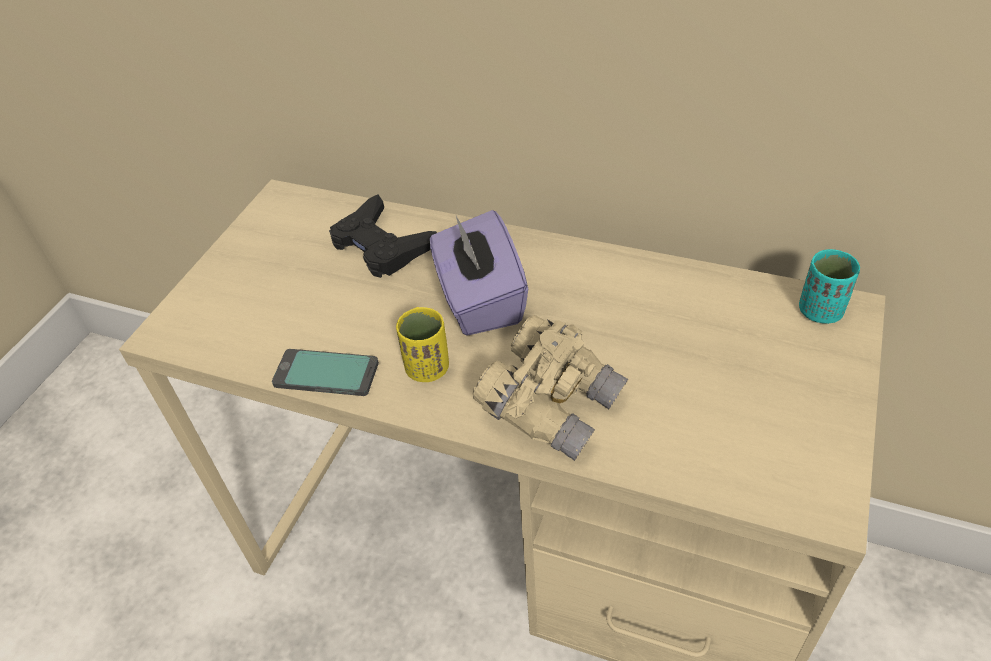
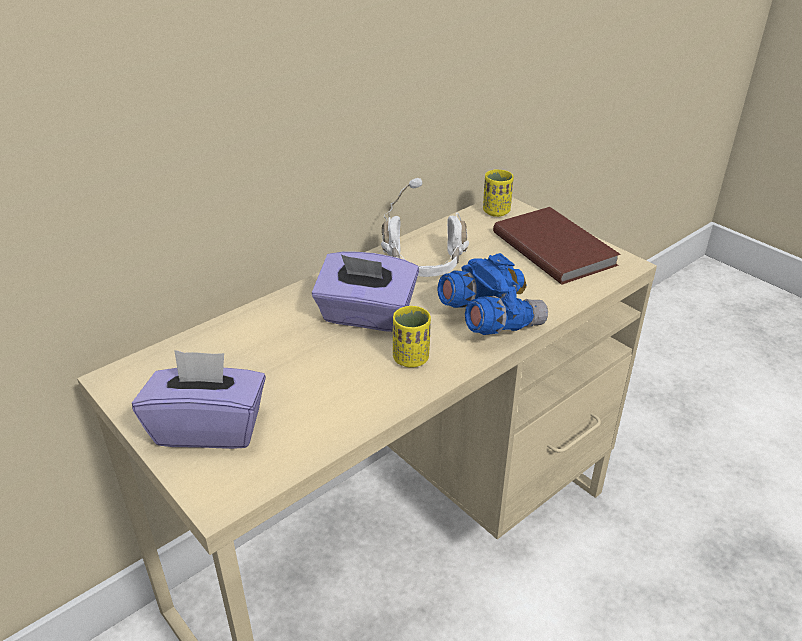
camera: 65 degrees left, 10 degrees down
(246, 282) = (209, 427): none -> purple tissue box
(326, 374) = (371, 409): phone -> none
(381, 245) = (253, 341): black game controller -> none
(551, 405) = (489, 320): beige binoculars -> blue binoculars
(625, 298) = (424, 263): none -> white headphones
(788, 408) = (555, 247): none -> brown book
(820, 311) = (496, 211): turquoise cup -> yellow cup

